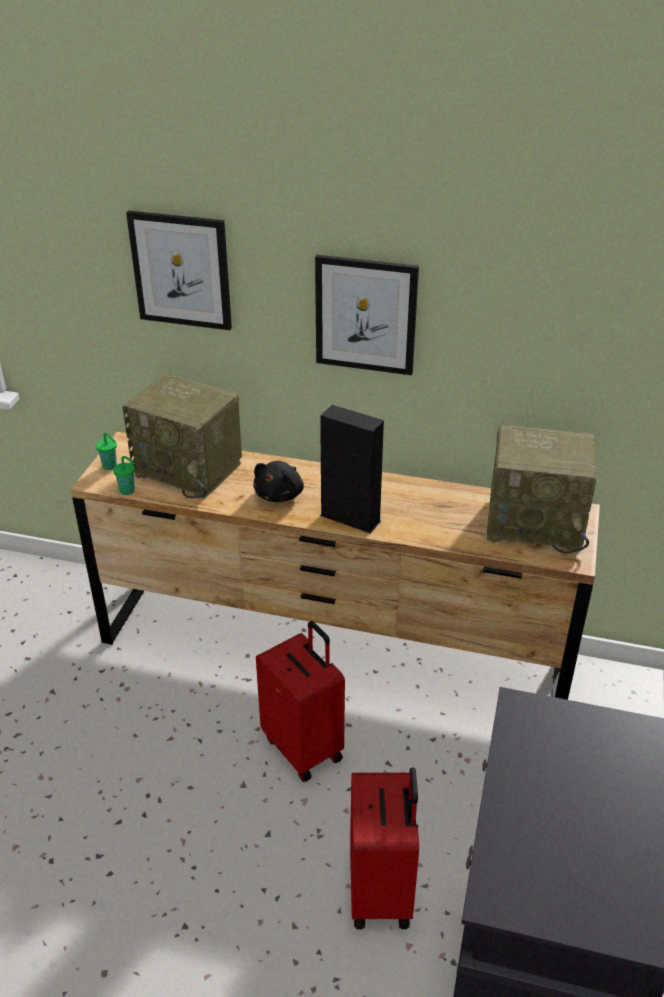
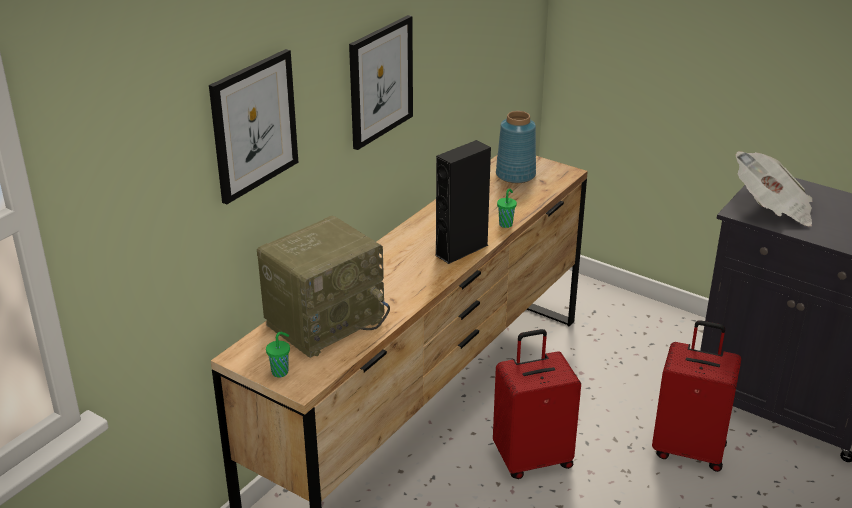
camera: 70 degrees left, 5 degrees down
(128, 491) = (336, 365): green cup -> green cup (506, 224)
(280, 494) = (404, 277): black plush toy -> none
(536, 522) = (515, 175): radio -> blue vase
(553, 743) = (772, 209): none -> newspaper

